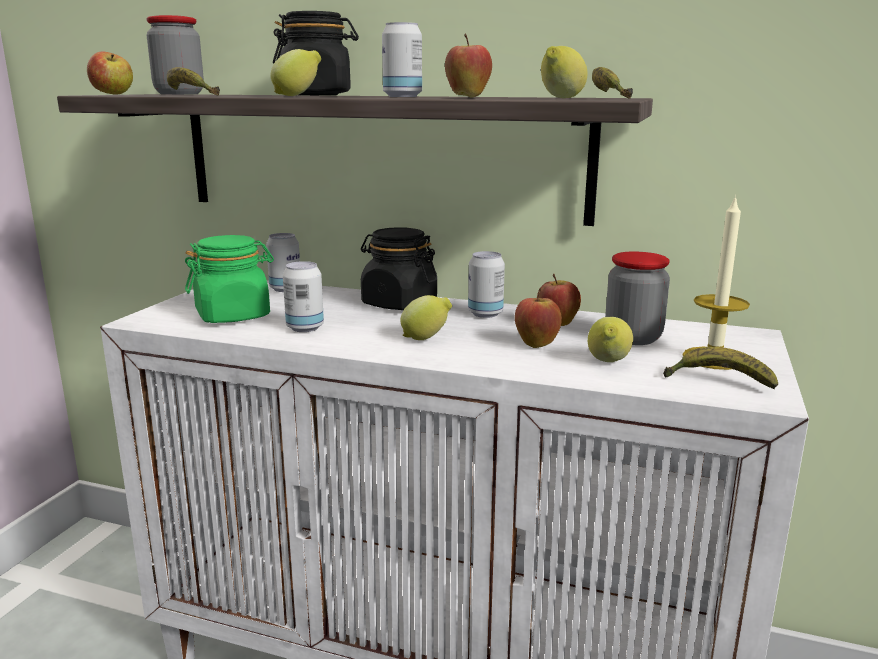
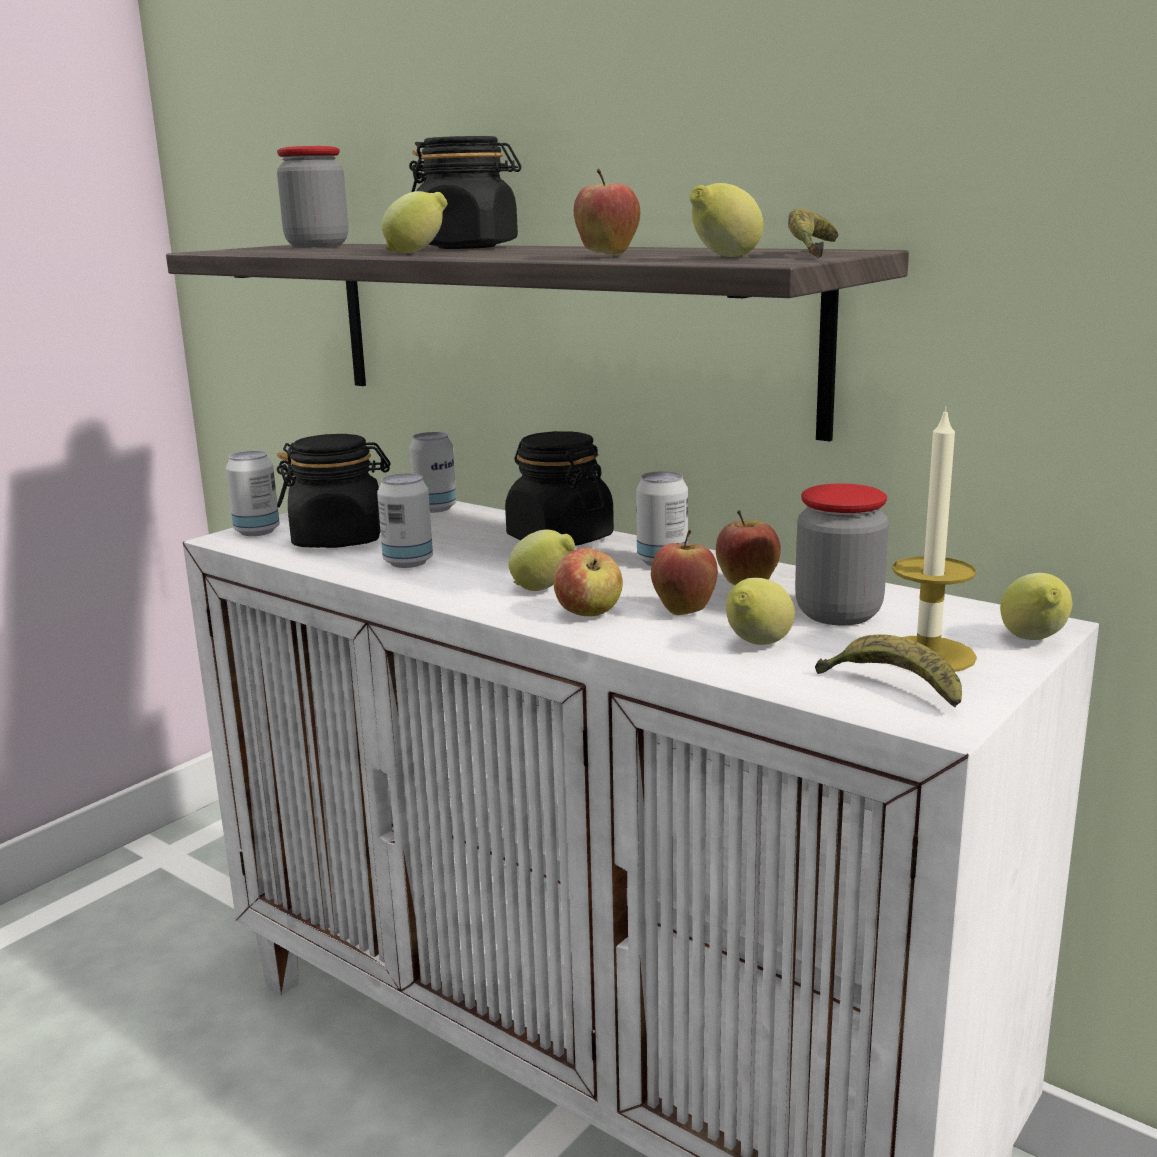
camera: 20 degrees right, 0 degrees up
(113, 94) = (230, 250): apple -> apple (589, 614)
(188, 95) = (302, 251): banana -> none
(233, 315) = (339, 539): green jar -> black jar
(402, 96) = (539, 253): can -> can (257, 531)
(761, 344) = (1033, 641): none -> lemon

